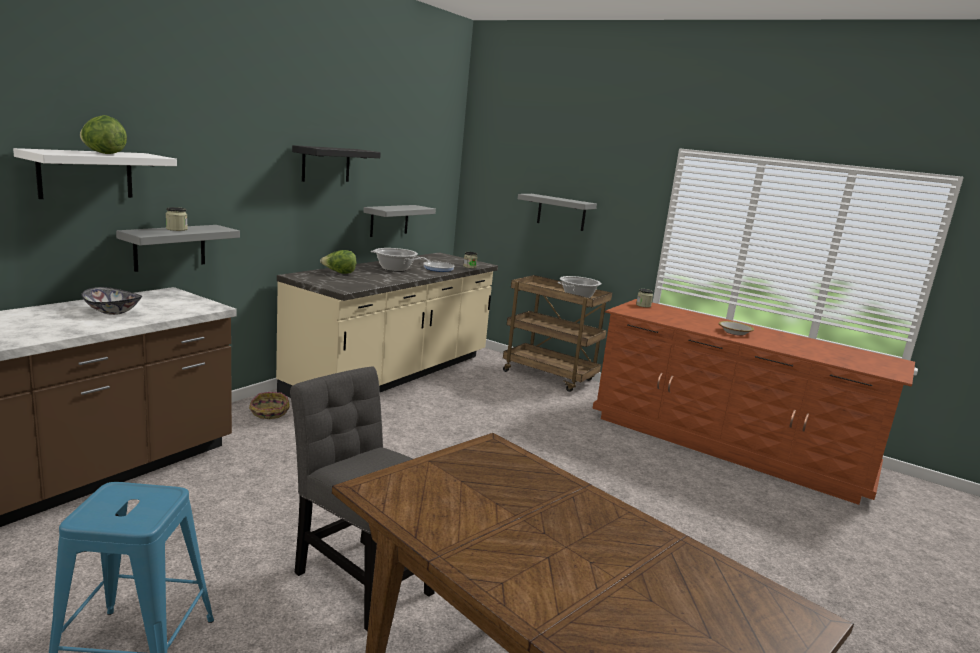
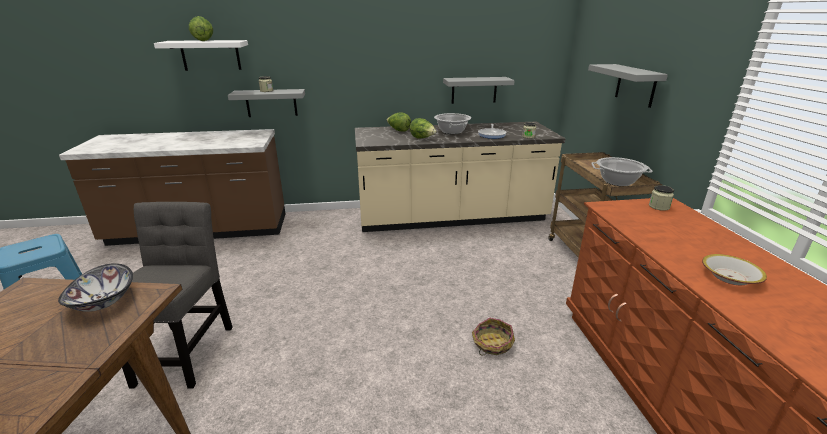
camera: 50 degrees right, 10 degrees up
(112, 312) = (205, 139): bowl -> bowl (102, 302)
(269, 413) = (333, 222): basket -> basket (492, 343)
(326, 164) = (400, 42): black shelf -> none
(387, 278) = (422, 138): none -> lettuce

